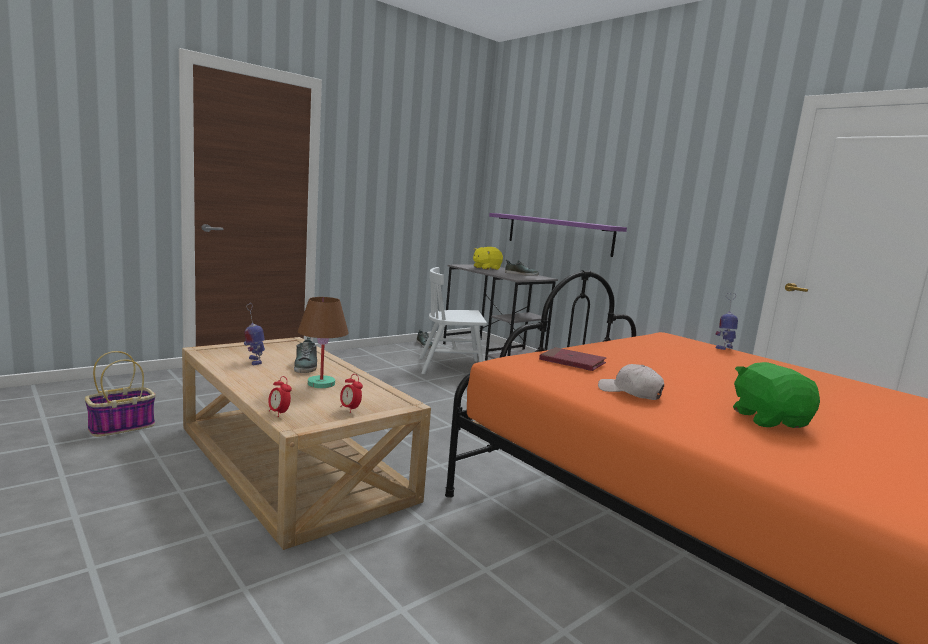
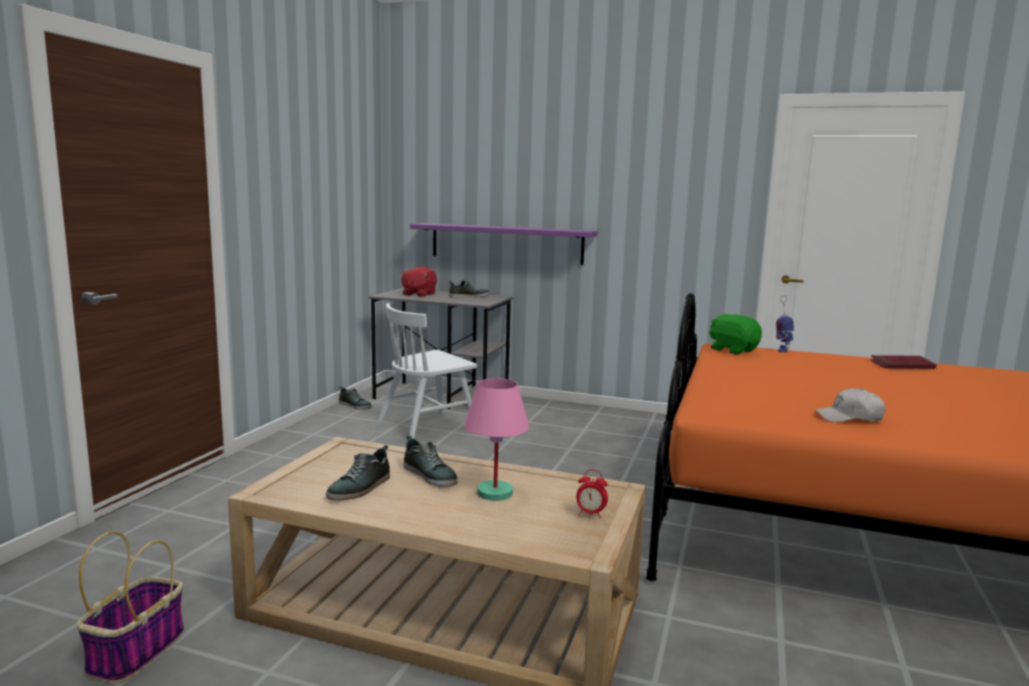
camera: 30 degrees left, 0 degrees up
(254, 361) = (360, 488): toy robot -> shoe
(279, 413) = (542, 546): alarm clock -> none
(320, 383) = (494, 493): brown table lamp -> pink table lamp
(486, 268) = (418, 294): yellow plush toy -> red plush toy
(572, 362) = (745, 398): red book -> red book (902, 365)
(769, 419) = (960, 415): green plush toy -> green plush toy (733, 350)

